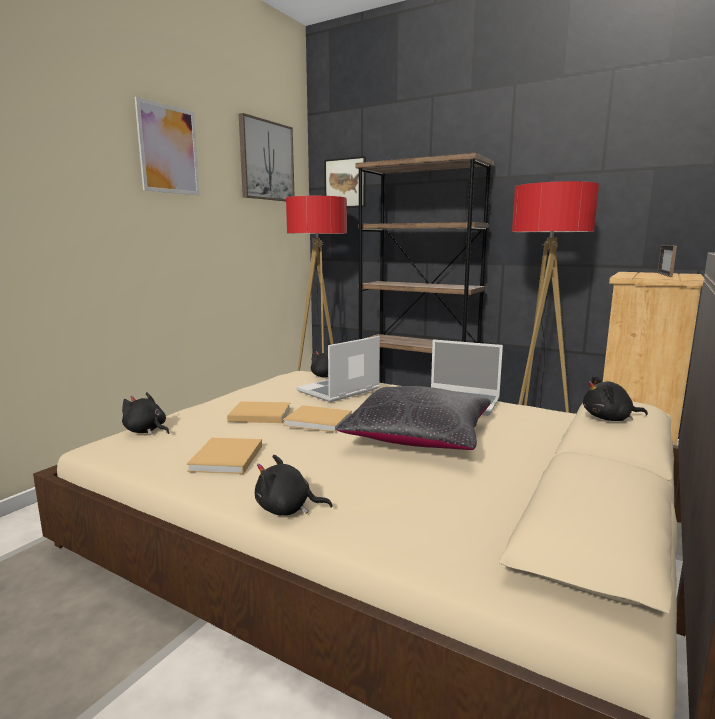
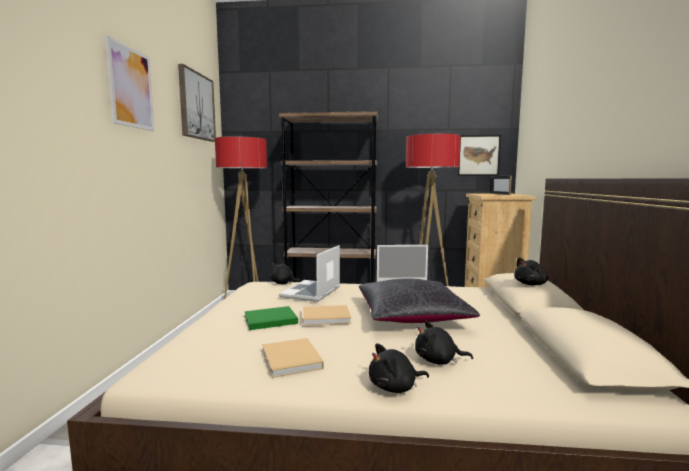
camera: 25 degrees left, 5 degrees down
(146, 431) = (181, 351): black plush toy -> black plush toy (438, 361)
(258, 414) = (269, 320): beige book -> green book
(345, 183) = (256, 128): picture -> picture (478, 155)

